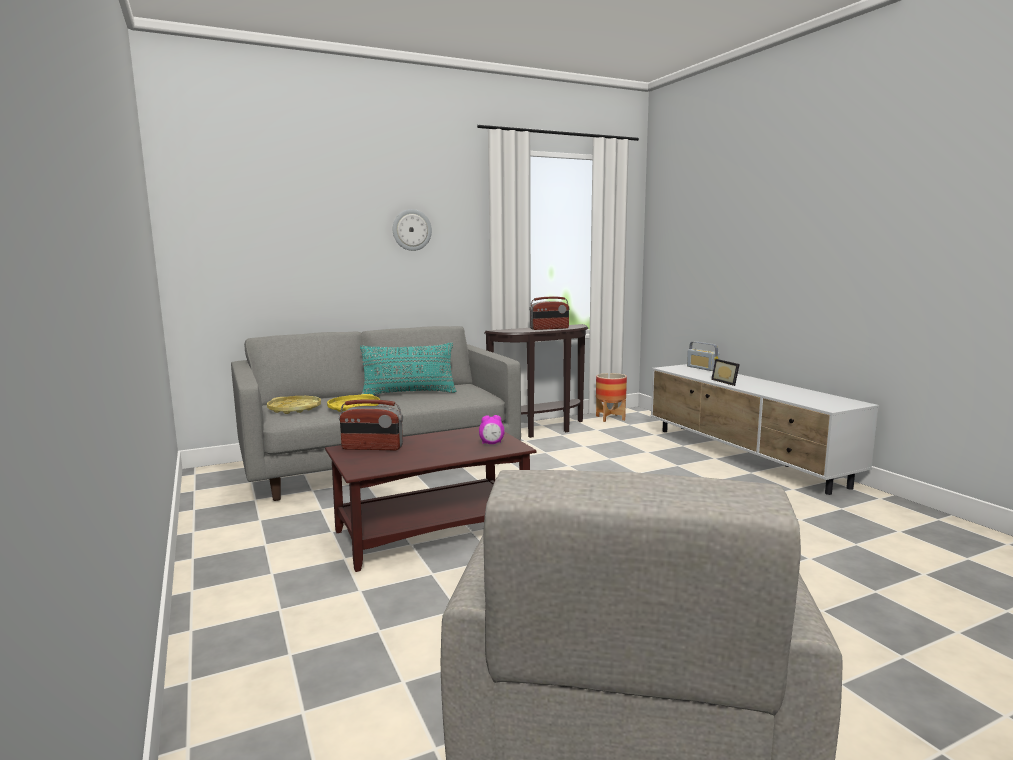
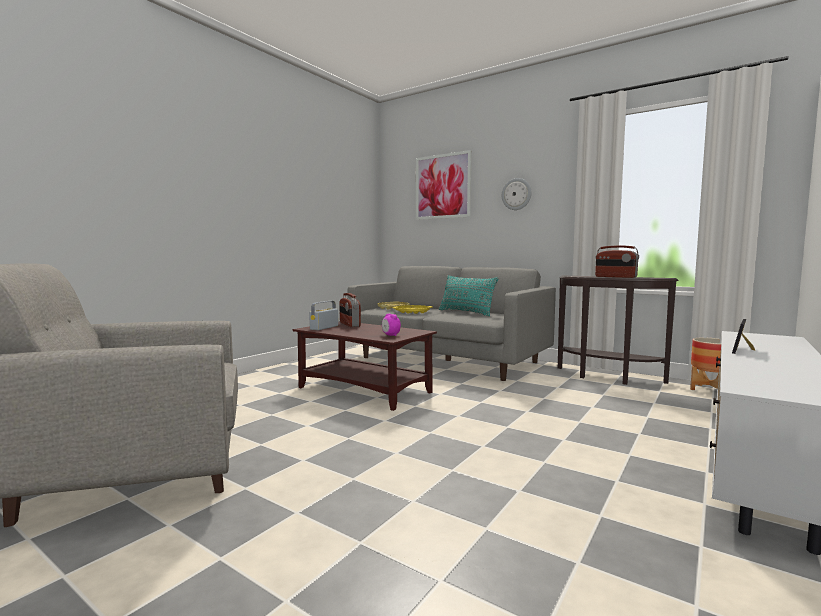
camera: 60 degrees right, 5 degrees down
(294, 208) = (442, 186): none -> picture
(702, 368) = (789, 340): radio -> radio (324, 327)

